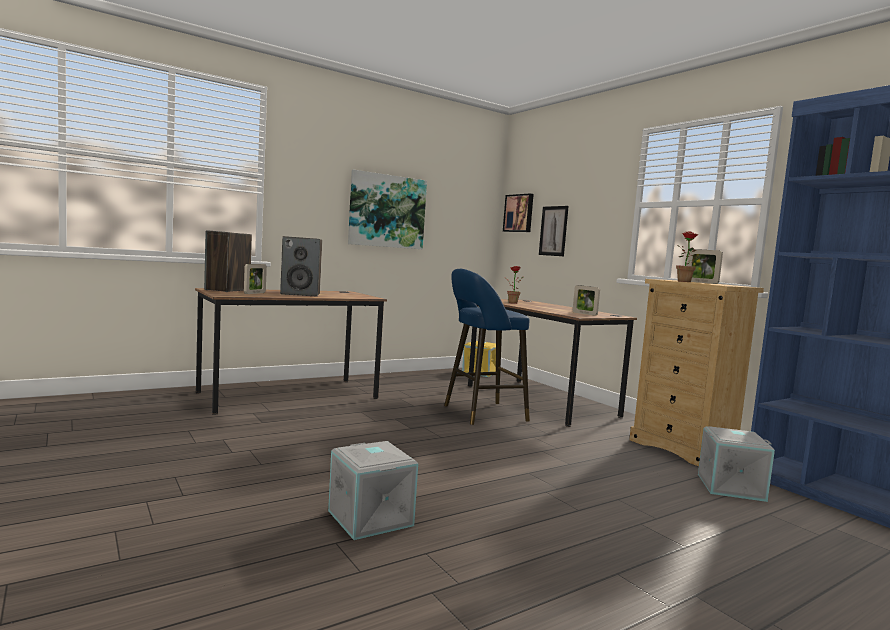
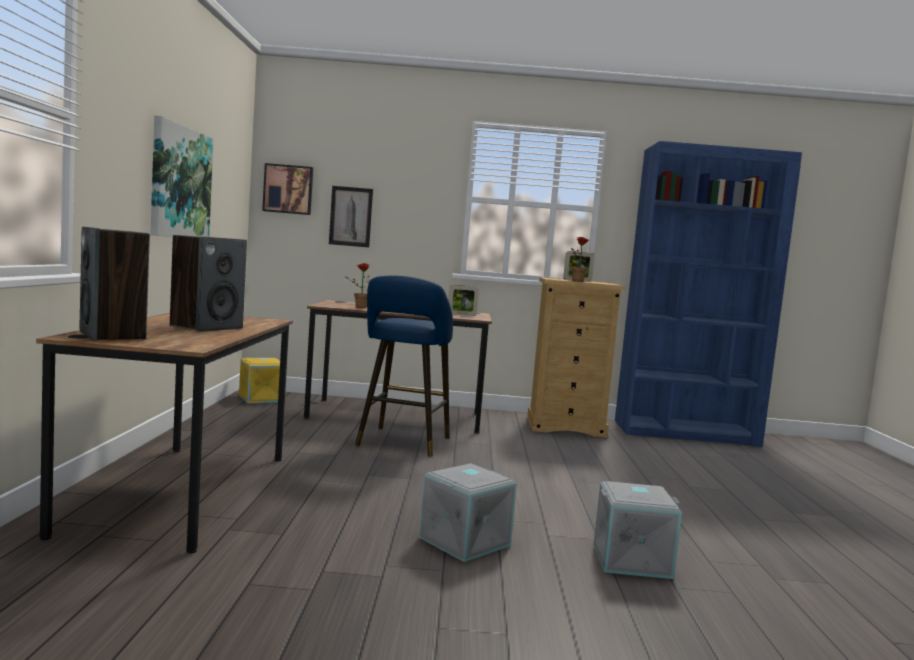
camera: 55 degrees left, 0 degrees up
(254, 293) = (173, 335): picture frame -> none
(731, 486) = (643, 445): grey storage box -> grey storage box (464, 541)

